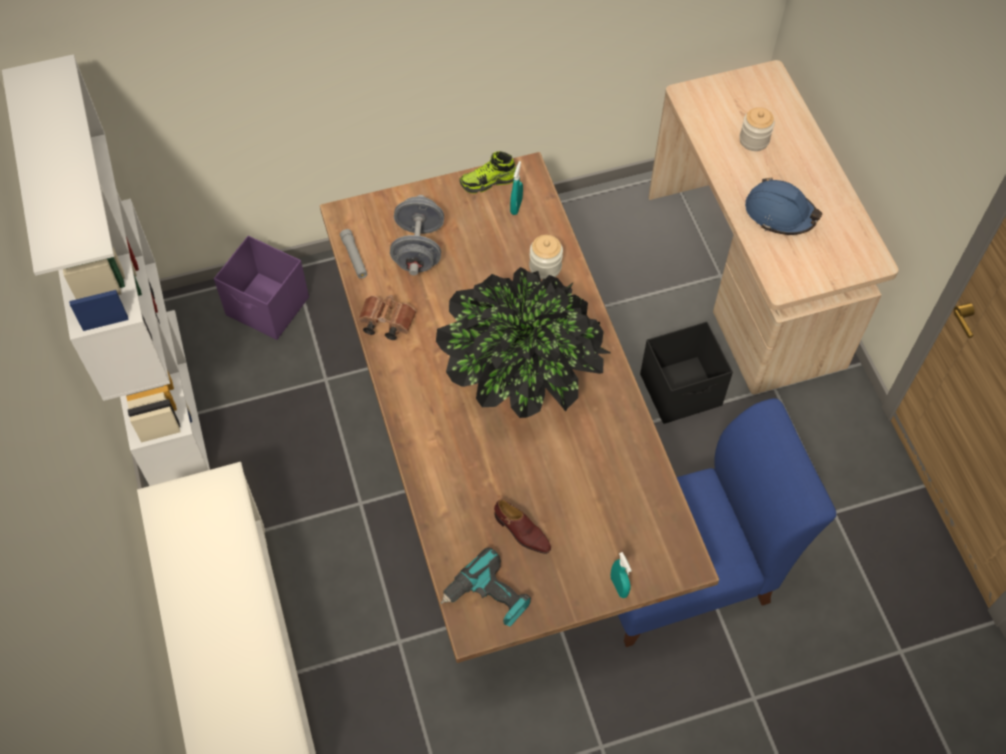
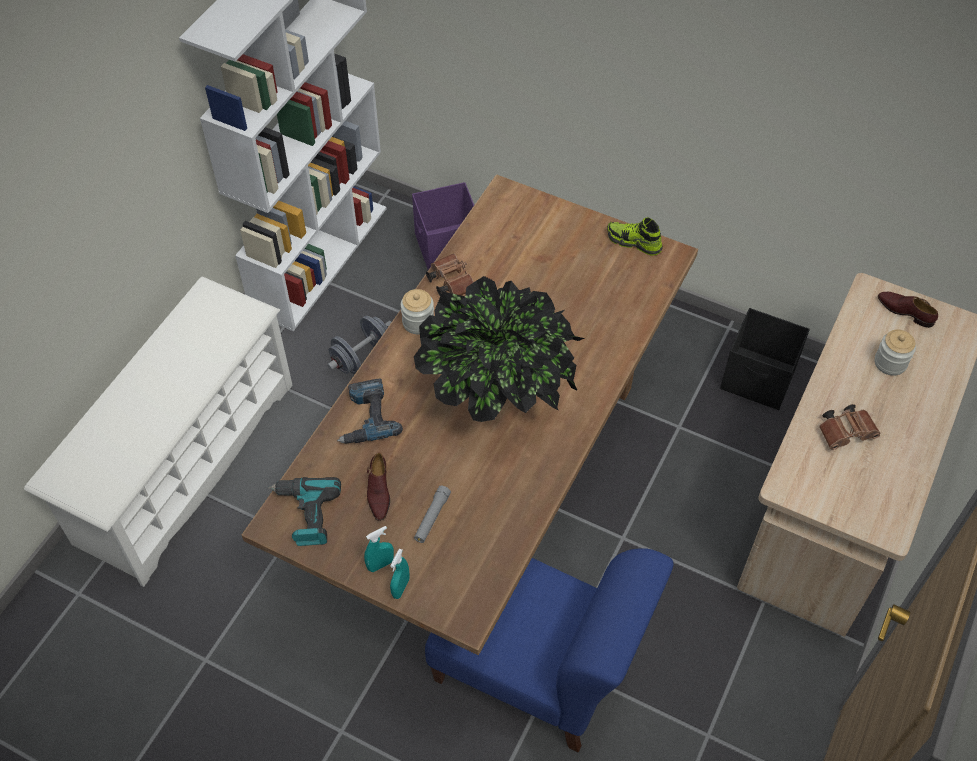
camera: 45 degrees right, 5 degrees down
(354, 257) = (479, 225): grey flashlight -> grey flashlight (432, 517)
(418, 249) = (529, 251): grey dumbbell -> grey dumbbell (362, 357)
(445, 484) = (365, 417): none -> power drill
(516, 207) = (634, 274): turquoise spray bottle -> turquoise spray bottle (380, 564)
(545, 267) = (606, 330): jar -> jar (418, 322)
(682, 390) = (683, 540): black storage box -> black storage box (759, 379)
(725, 94) = (905, 311): none -> brown shoe
(780, 213) = (847, 432): blue hard hat -> brown binoculars

